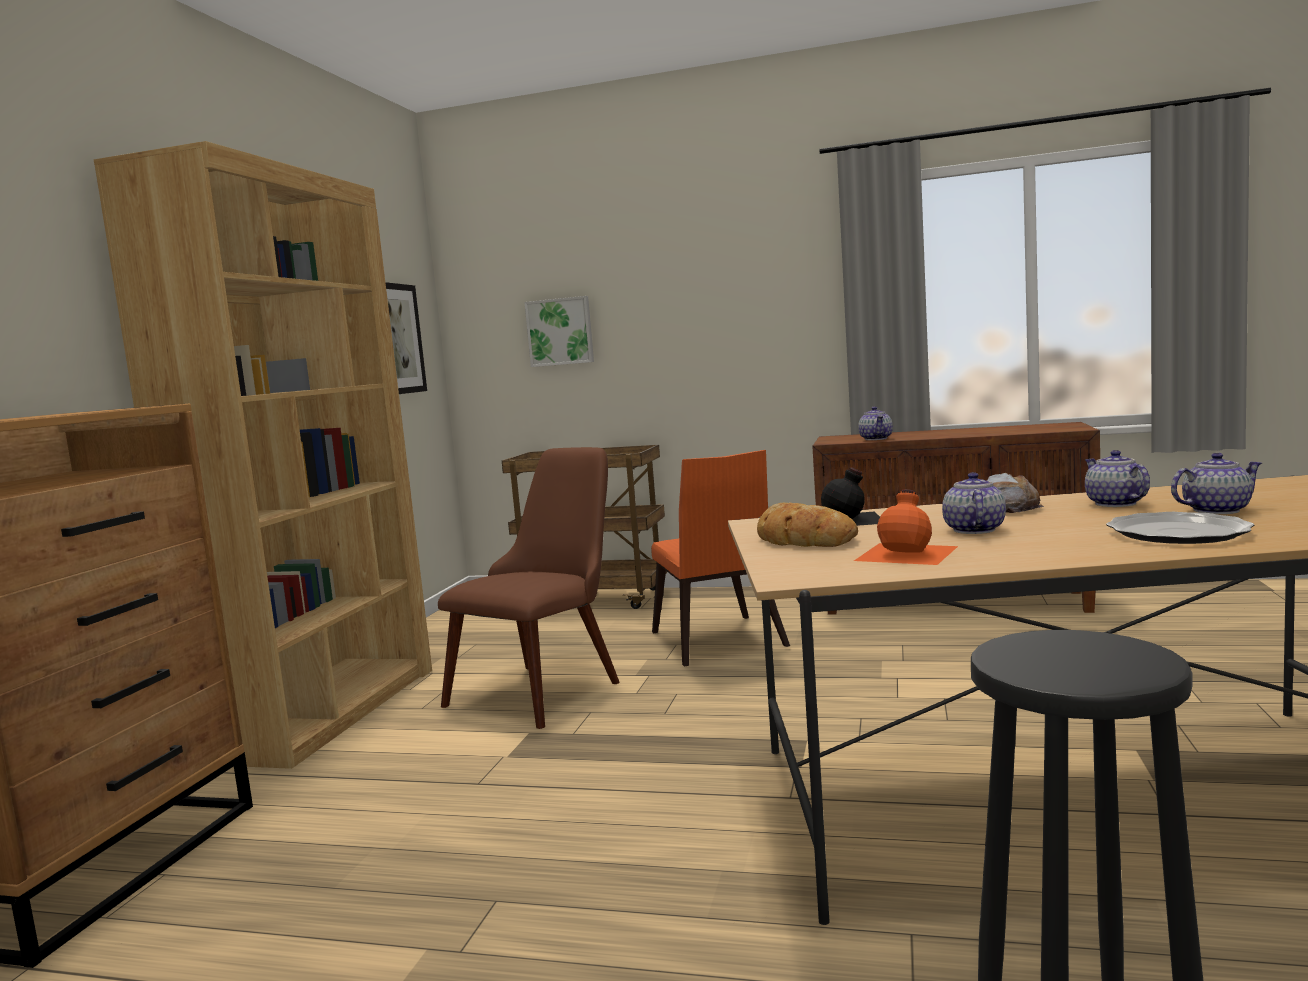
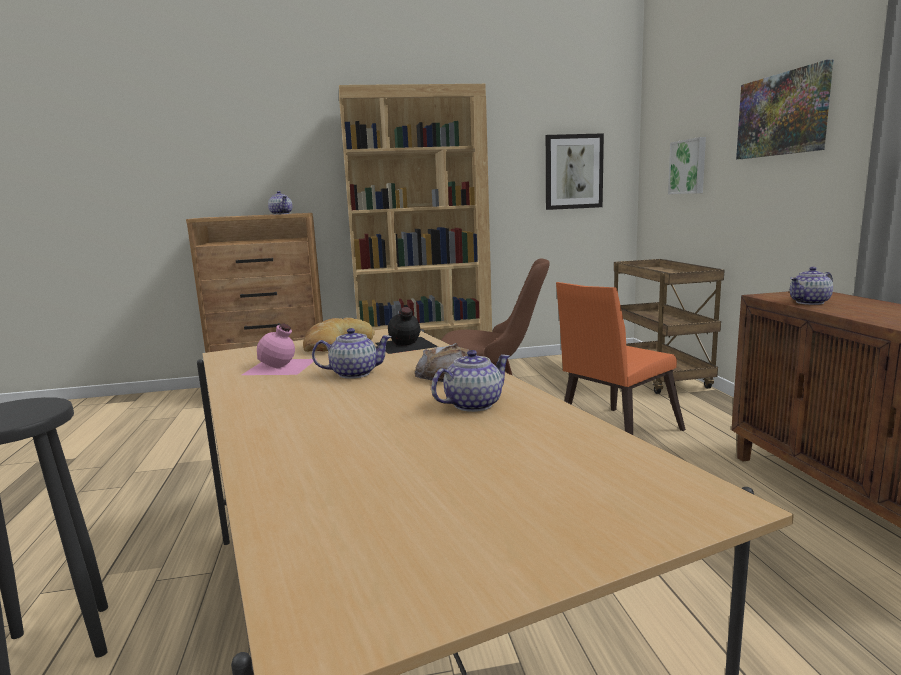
camera: 65 degrees right, 5 degrees up
(710, 275) = (782, 114): none -> picture
(908, 553) = (281, 366): orange bottle -> pink bottle
(1178, 533) = (317, 428): plate -> none
(1215, 510) = (431, 441): teapot -> teapot (281, 214)

